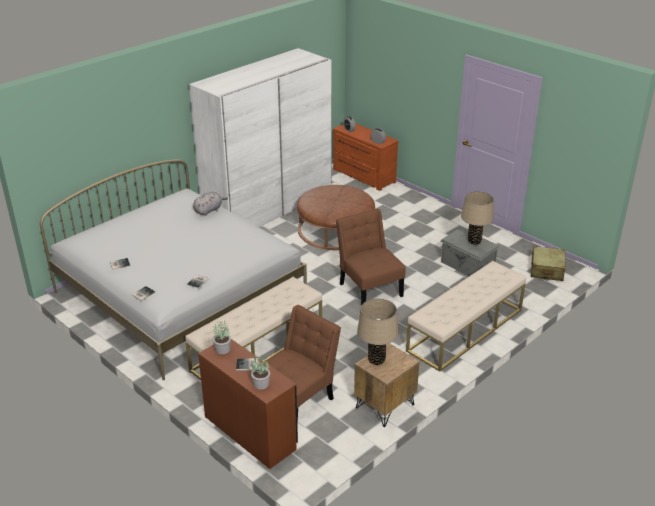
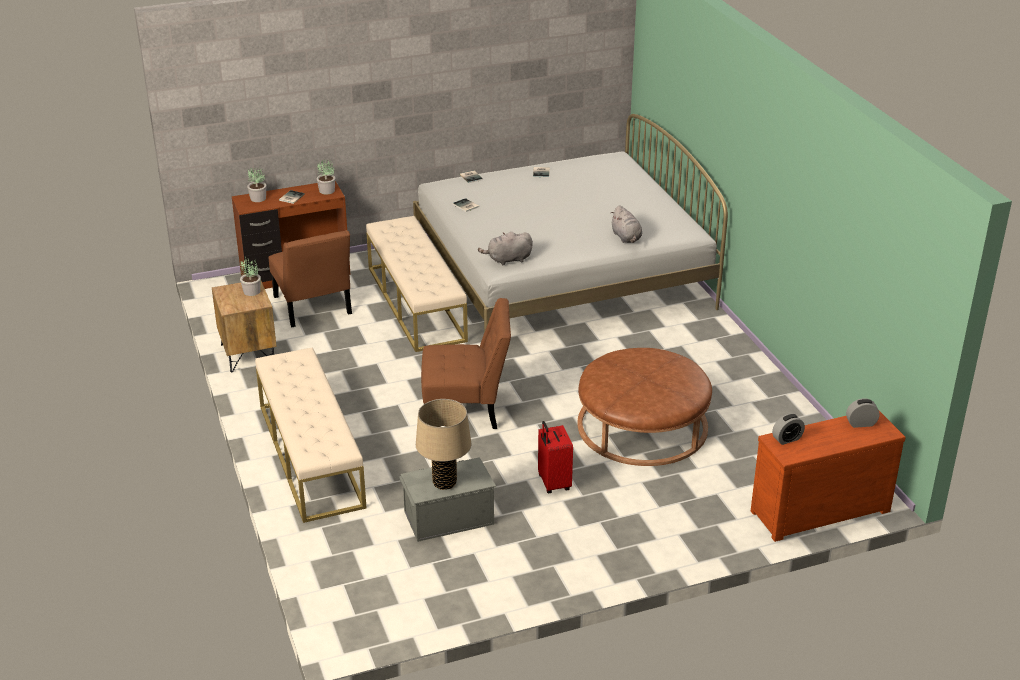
camera: 115 degrees right, 0 degrees up
(268, 209) = (744, 381): white wardrobe -> none
(269, 244) = (507, 260): none -> grey plush toy
(376, 360) = (251, 291): beige table lamp -> potted plant
(409, 243) = (553, 483): none -> red suitcase
(546, 270) = (370, 599): beige suitcase -> none

